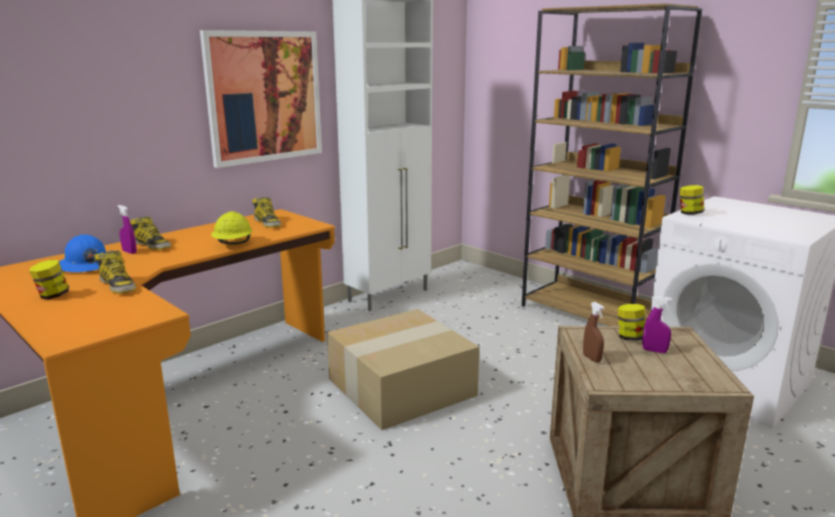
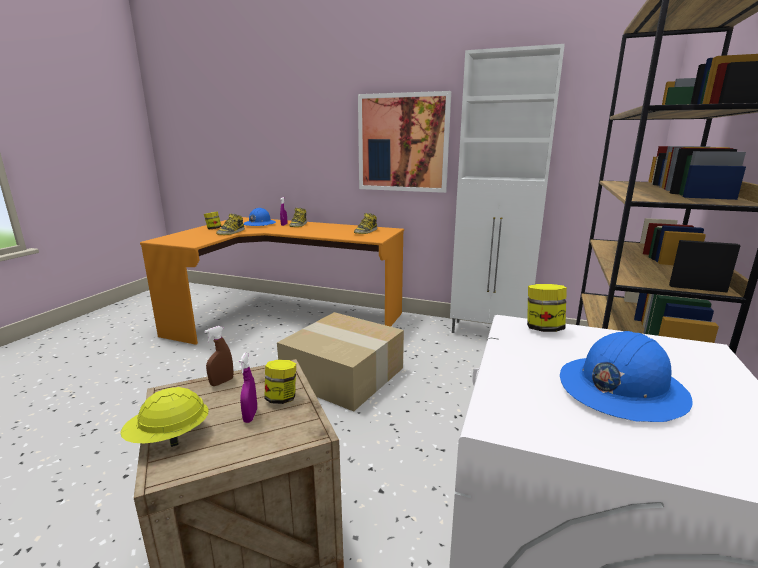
camera: 65 degrees right, 0 degrees up
(233, 244) = (314, 234): yellow hard hat -> yellow hard hat (169, 438)
(764, 218) = (620, 390): none -> blue hard hat

